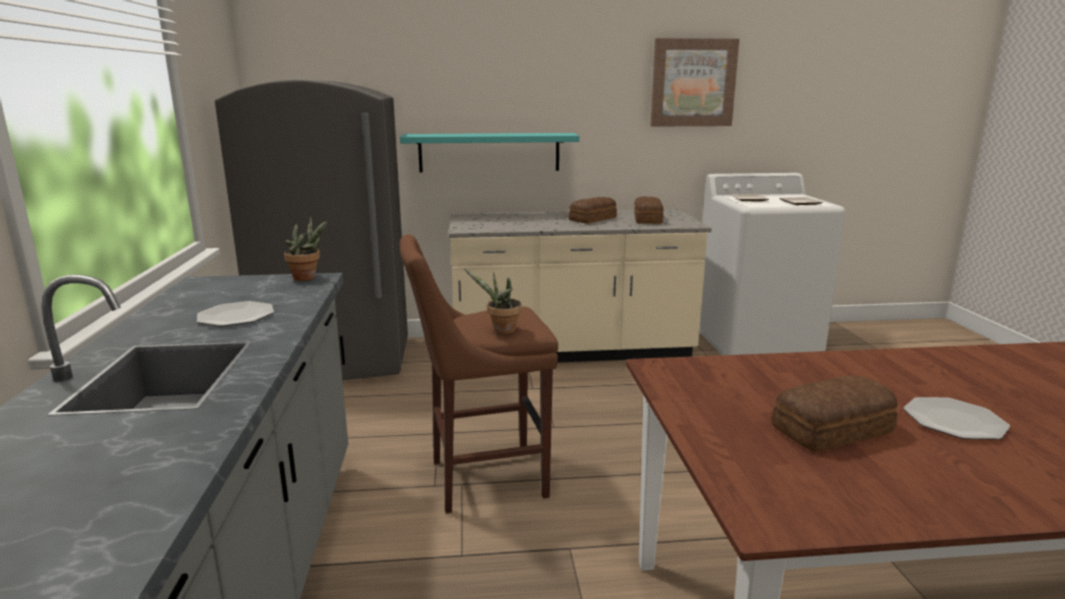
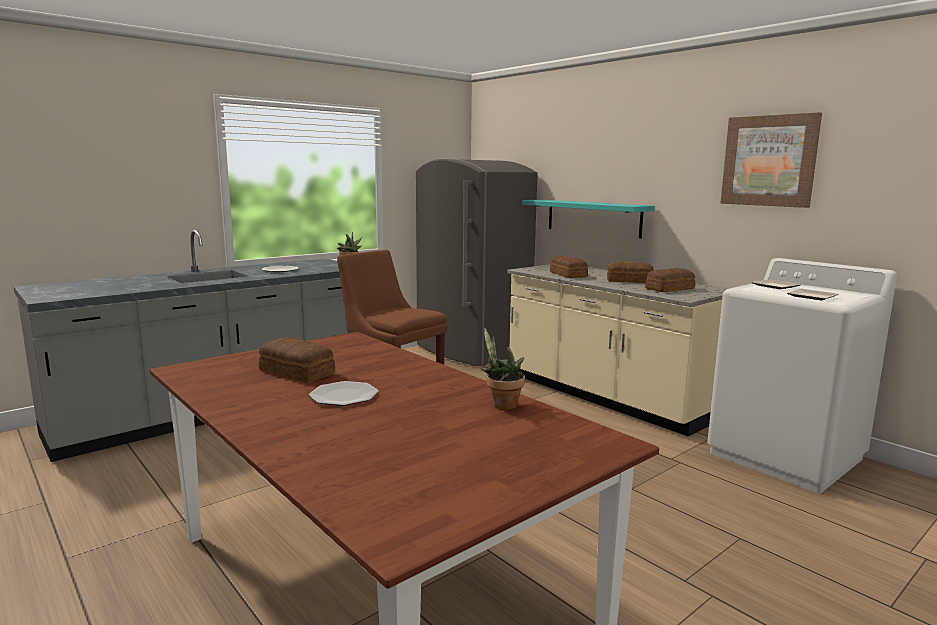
camera: 55 degrees right, 5 degrees down
(501, 331) = (385, 314): potted plant -> potted plant (501, 404)
(527, 225) = (568, 275): none -> bread

